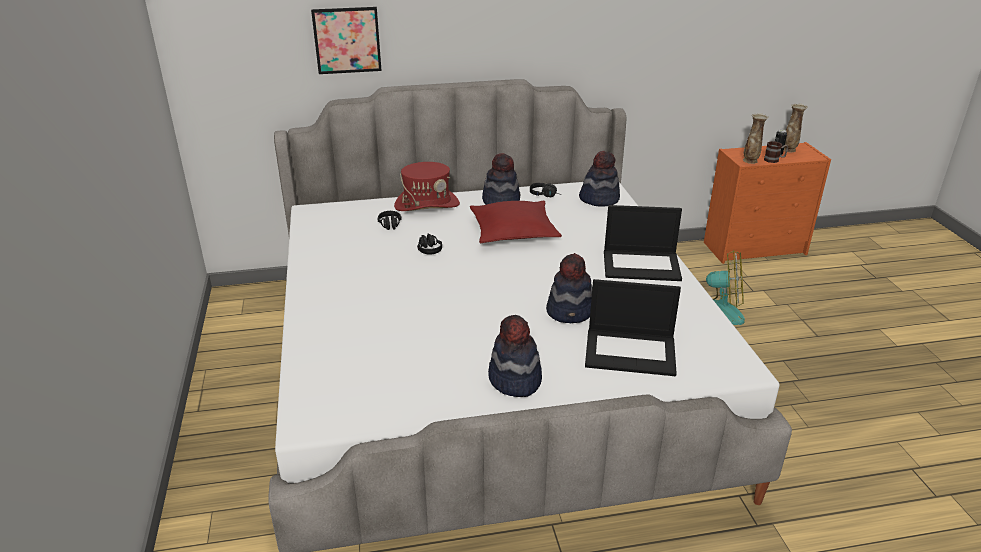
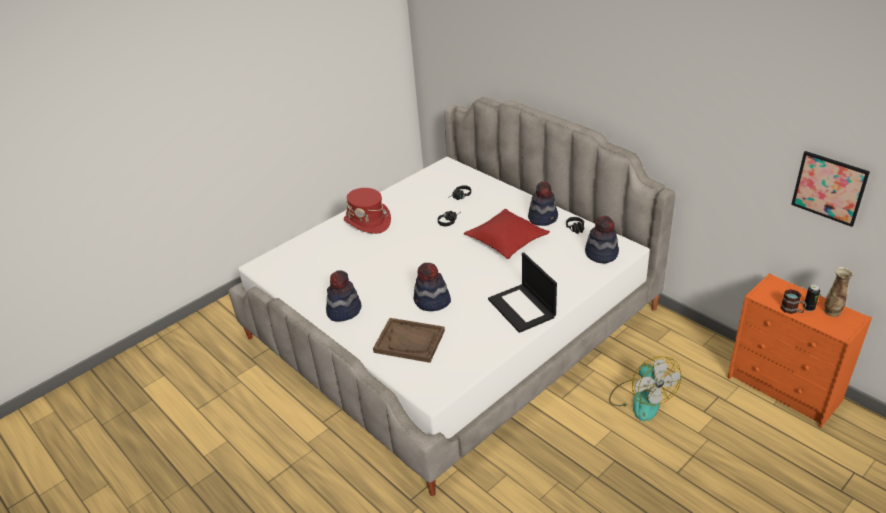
camera: 60 degrees right, 5 degrees up
(347, 40) = (497, 59): picture -> picture (829, 188)
(427, 205) = (502, 195): red hat -> red hat (368, 222)
(631, 351) = (409, 341): laptop -> brown tray
(750, 161) = (767, 298): vase -> none

